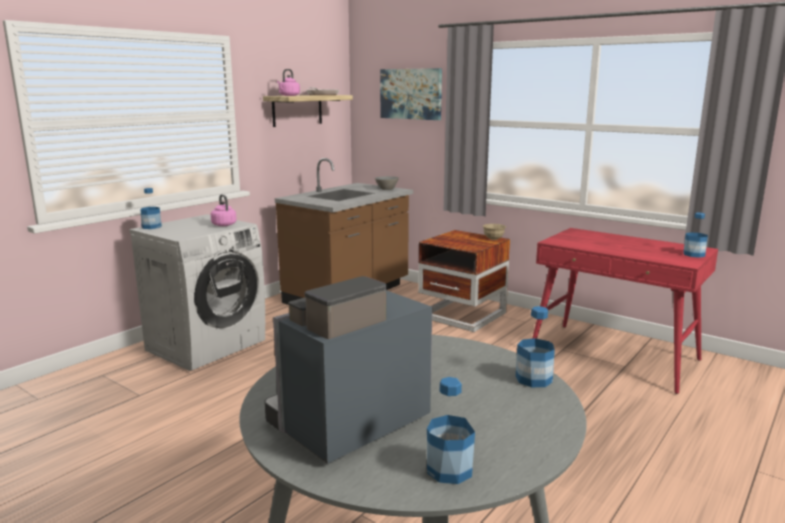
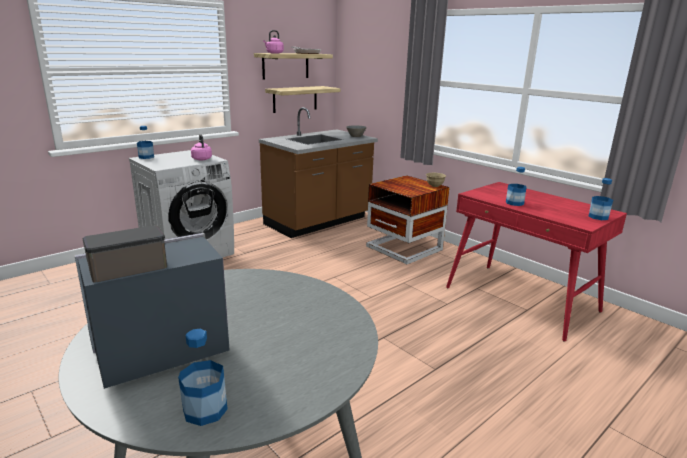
camera: 10 degrees right, 5 degrees up
(308, 149) = (295, 99): none -> shelf
(411, 94) = (382, 55): picture -> none
(533, 379) = (350, 327): bottle -> bottle (514, 203)

